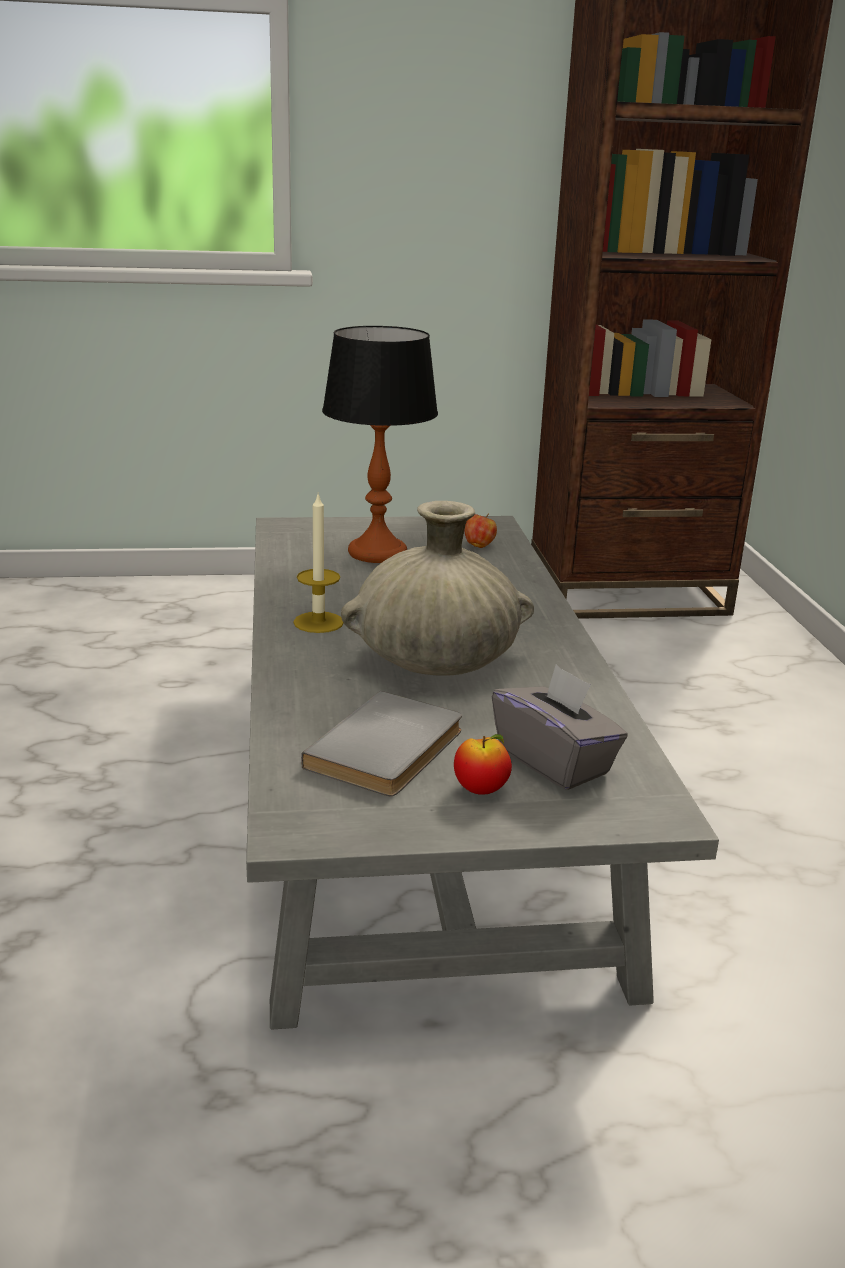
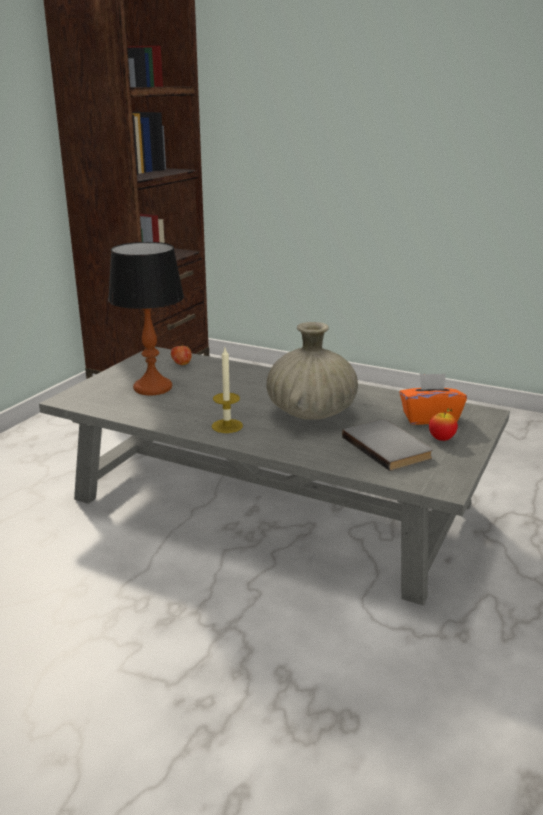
camera: 55 degrees left, 0 degrees up
(555, 761) = (429, 418): grey tissue box -> orange tissue box

